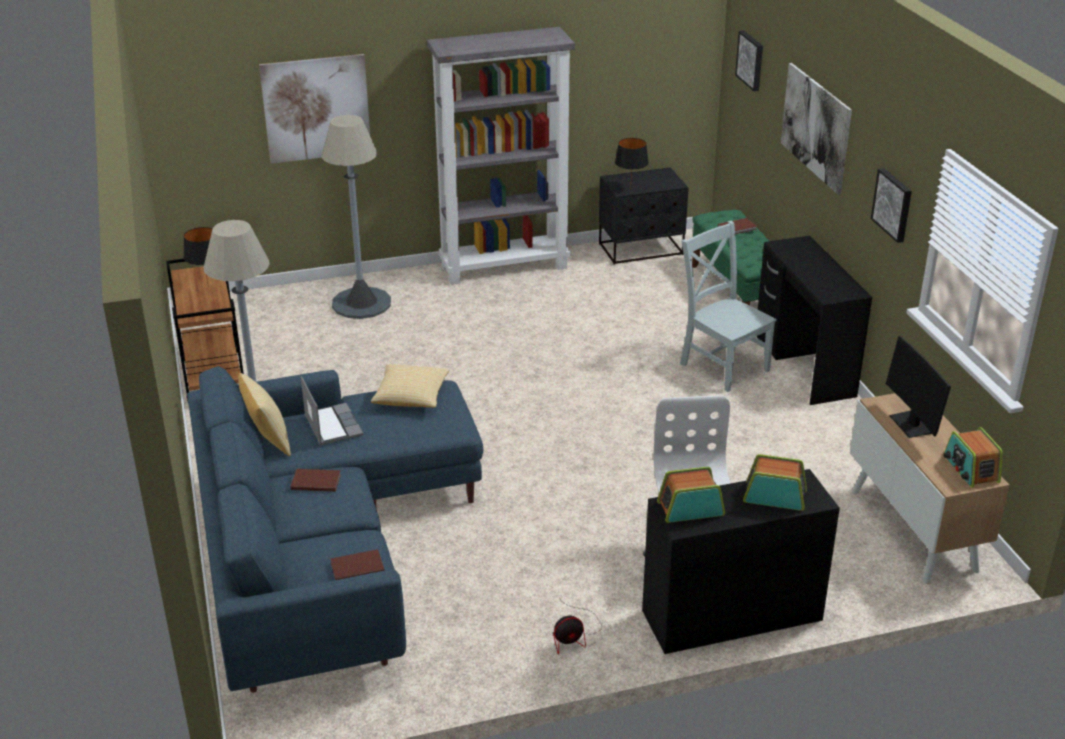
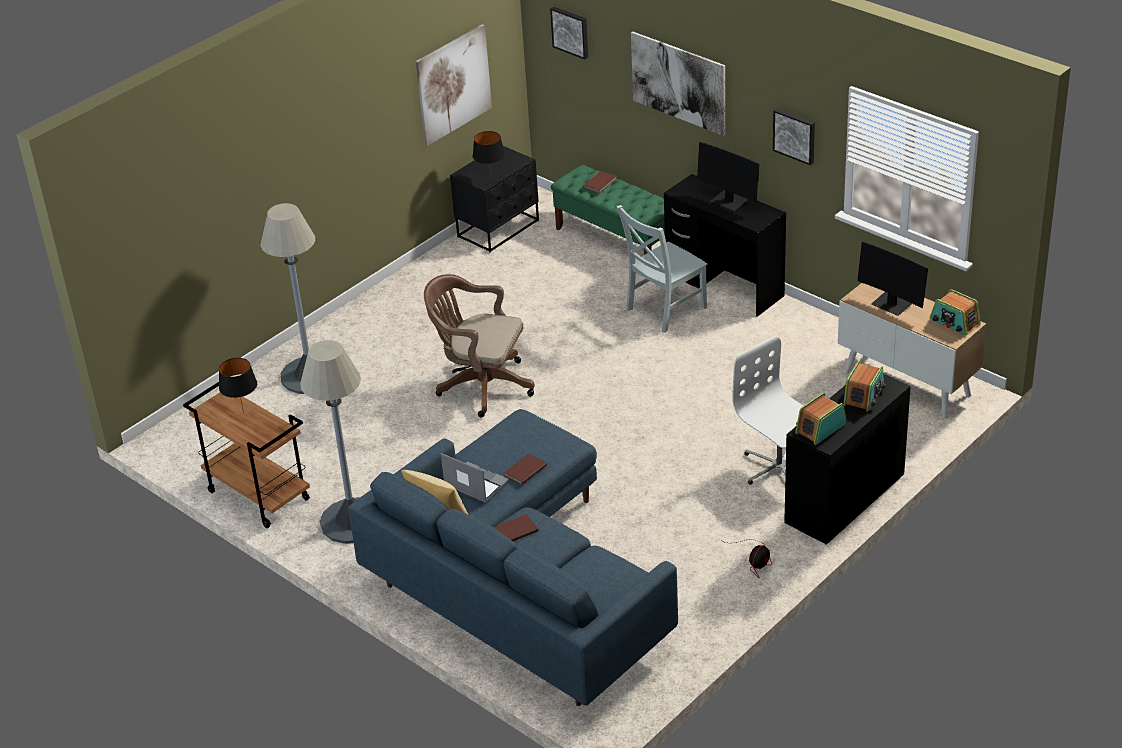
camera: 30 degrees left, 5 degrees up
(316, 108) = (225, 207): picture -> picture (453, 84)
(356, 567) = (617, 575): brown book -> brown book (524, 470)
(411, 397) = (508, 435): pillow -> none
(489, 365) = (481, 385): none -> brown office chair
(505, 266) = (398, 290): grey bookcase -> none
(722, 365) = (663, 310): grey chair -> grey chair turned 60 degrees counterclockwise
(774, 496) = (864, 396): radio -> radio turned 135 degrees clockwise
(822, 269) = (729, 201): none -> monitor

